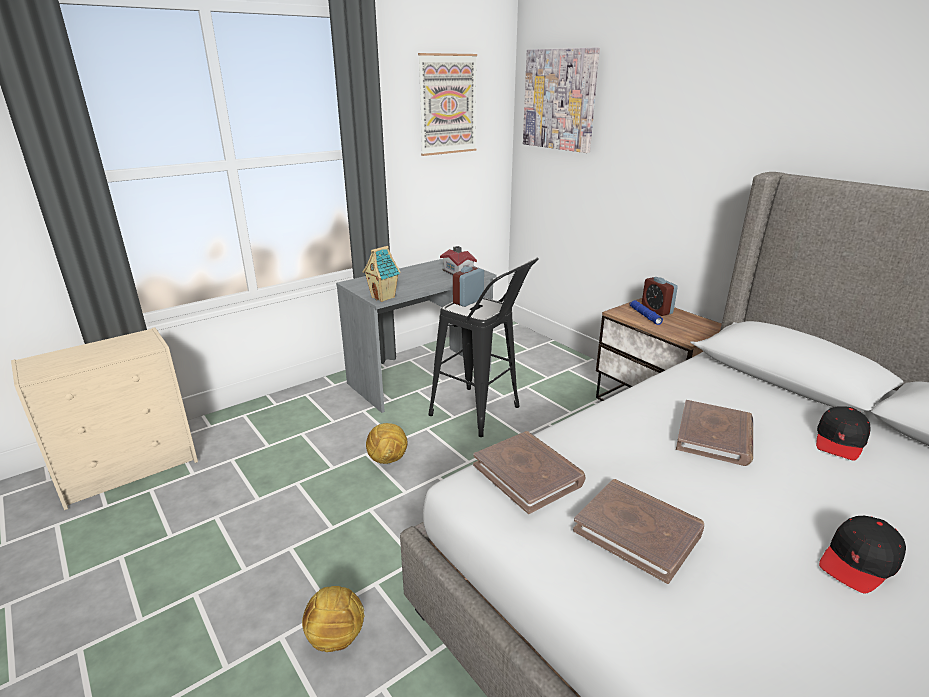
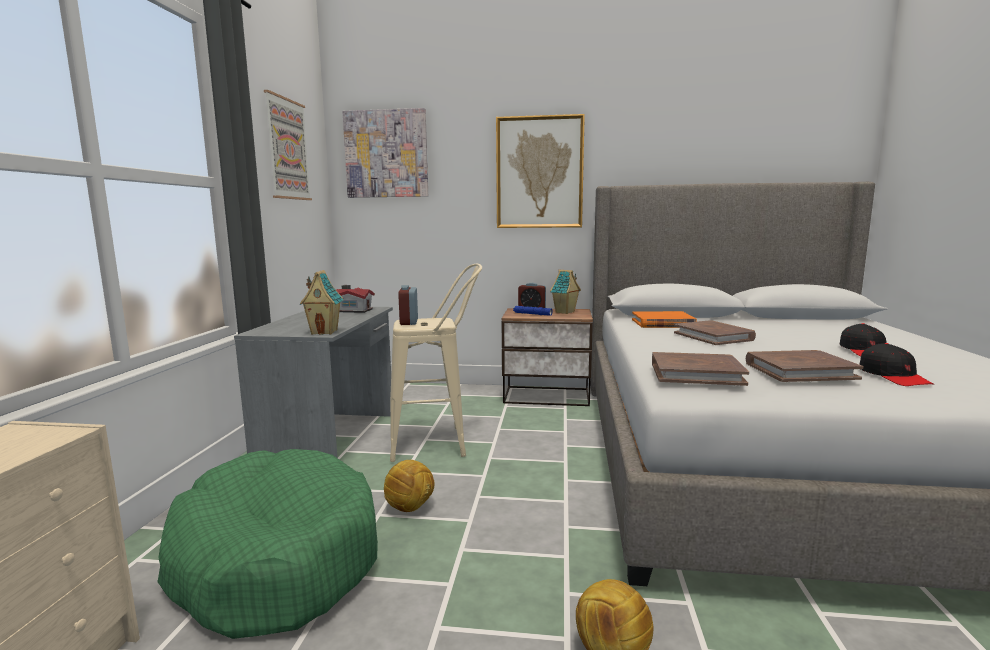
camera: 45 degrees left, 15 degrees down
(287, 452) = (275, 559): none -> green dog bed
(482, 414) = (438, 443): black stool -> beige stool
(687, 324) = (565, 312): none -> toy house
(708, 139) = (539, 173): none -> picture
(721, 389) = (663, 323): none -> orange book
(840, 441) = (752, 325): black cap -> black cap (893, 376)

